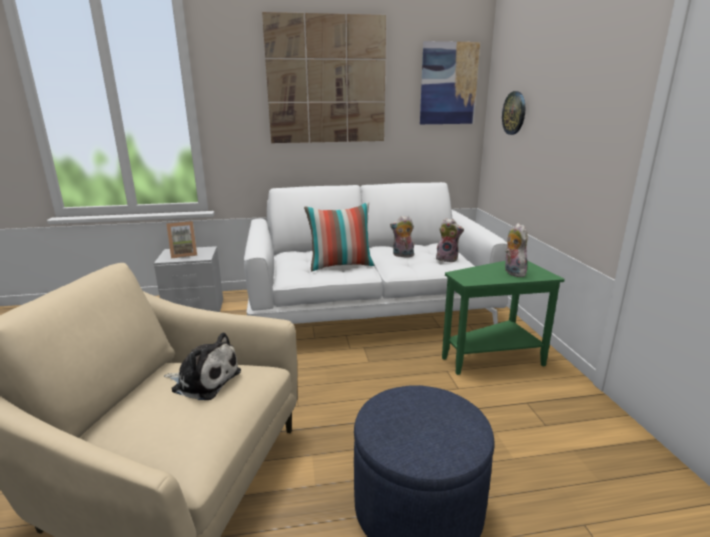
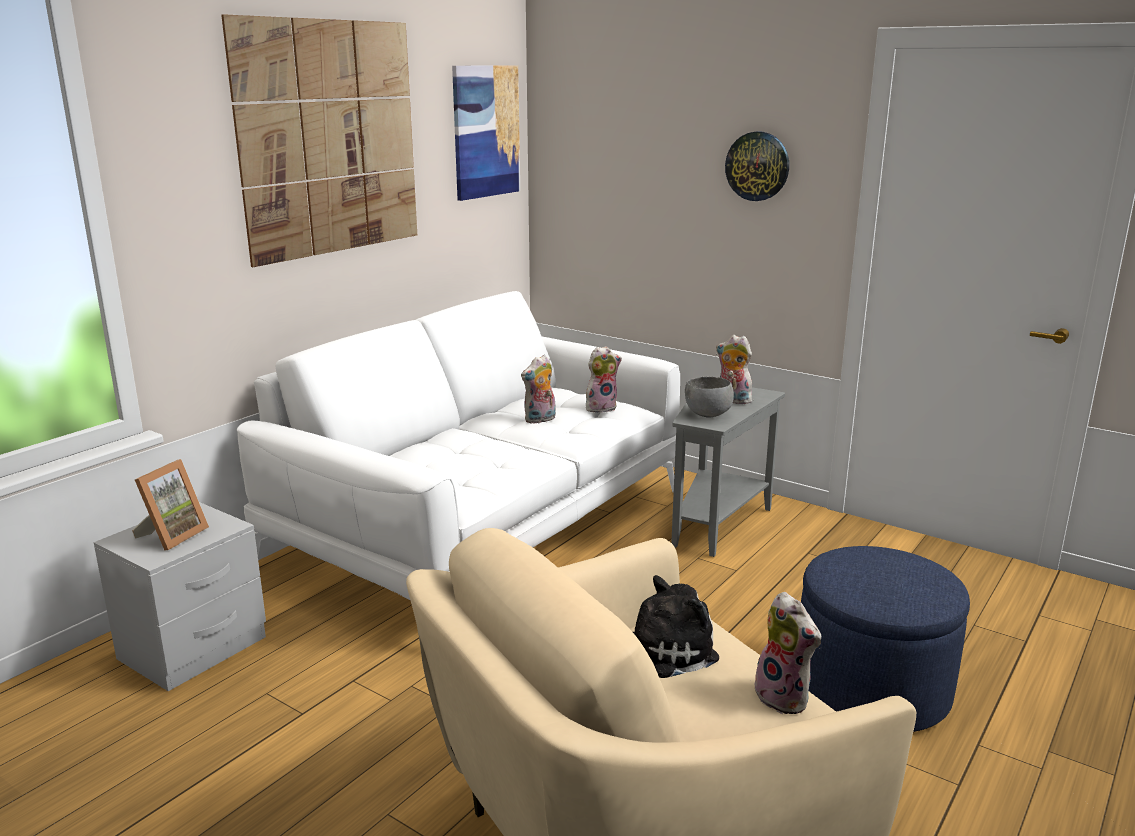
camera: 45 degrees left, 0 degrees up
(194, 442) = (785, 697): none -> plush toy
(341, 265) = (493, 460): pillow -> none
(475, 274) = (707, 415): none -> grey bowl
(494, 358) = (717, 522): green side table -> grey side table
(514, 113) = (607, 177): wall clock -> wall clock (757, 166)

